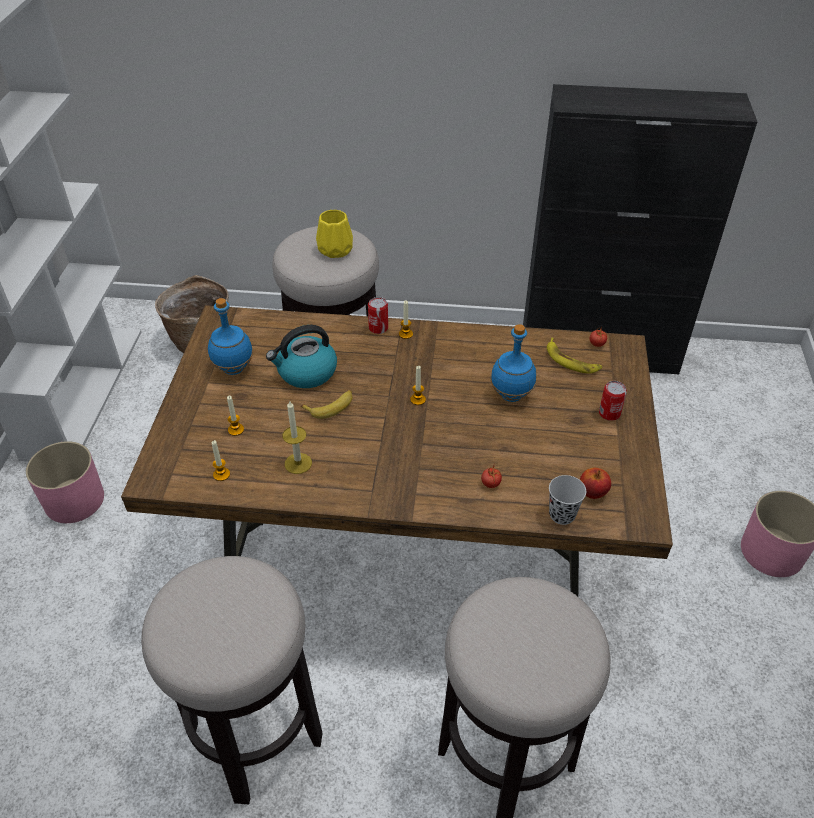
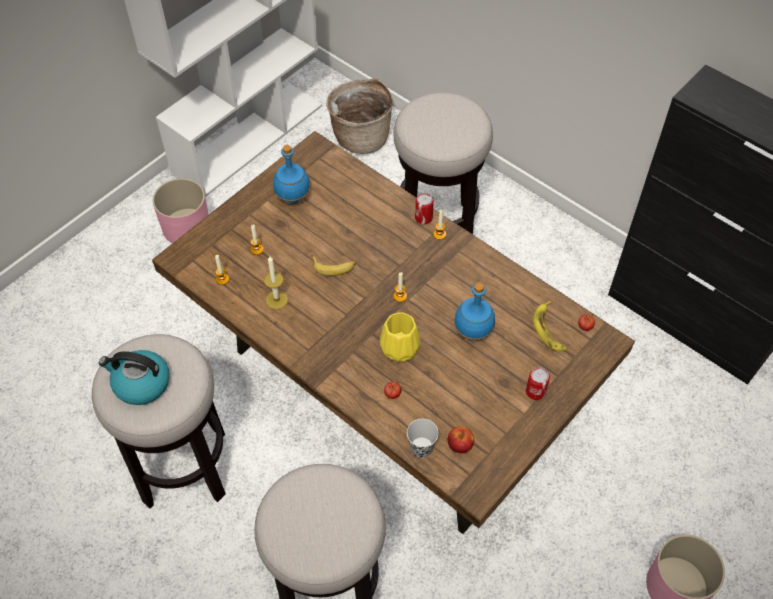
camera: 35 degrees right, 10 degrees up
(306, 372) = (339, 229): kettle -> kettle (141, 384)
(336, 250) = (451, 127): yellow vase -> yellow vase (400, 348)

